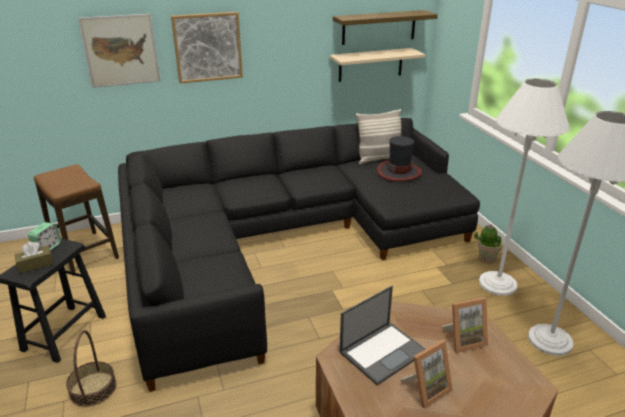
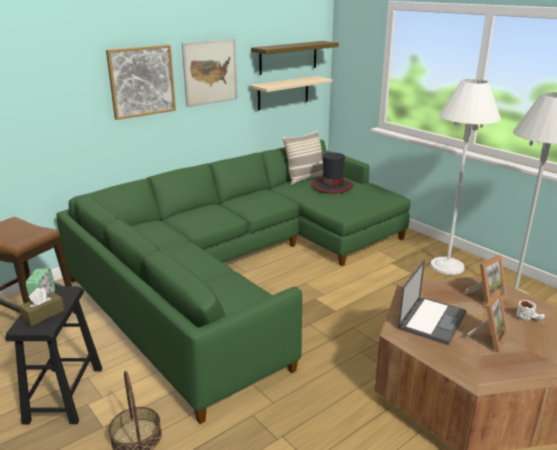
camera: 20 degrees left, 5 degrees down
(121, 50) = (55, 88): picture -> picture (210, 72)
(283, 243) = (242, 268): black sofa -> green sofa
(486, 257) = (425, 248): potted plant -> none
(493, 378) = (529, 319): none -> white mug

